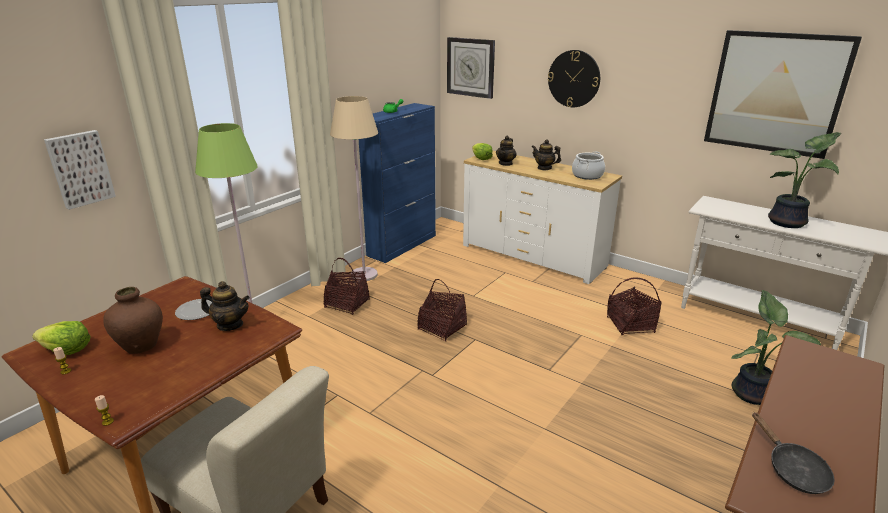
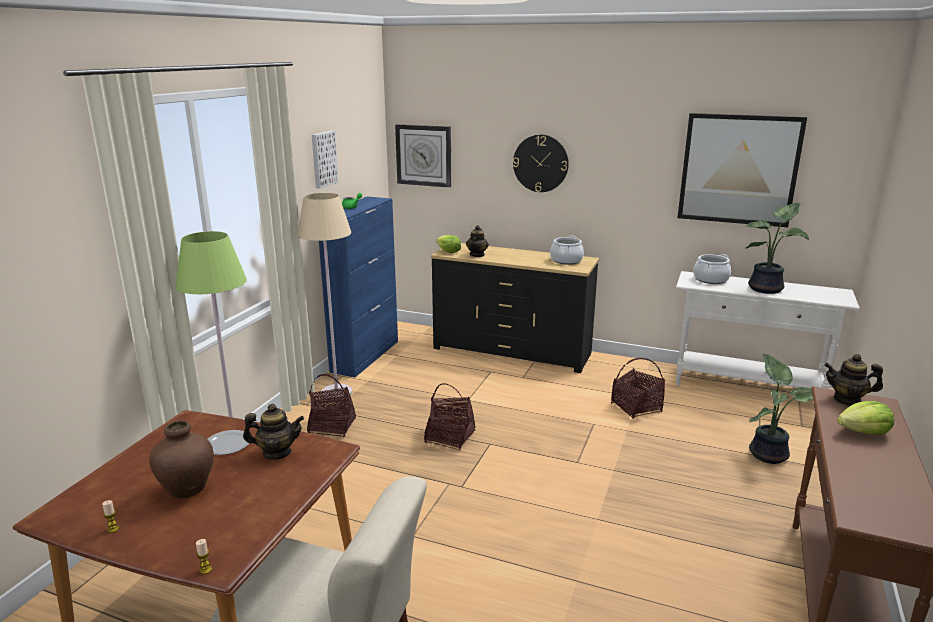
camera: 15 degrees left, 5 degrees down
(66, 350) = (96, 507): lettuce -> lettuce (863, 432)
(80, 168) = (54, 296): picture -> picture (323, 159)
(533, 255) = (512, 351): white dresser -> black dresser
(544, 168) = (519, 256): teapot -> teapot (847, 400)
(730, 207) = (711, 279): none -> cooking pot
(792, 470) = (870, 491): black frying pan -> none

